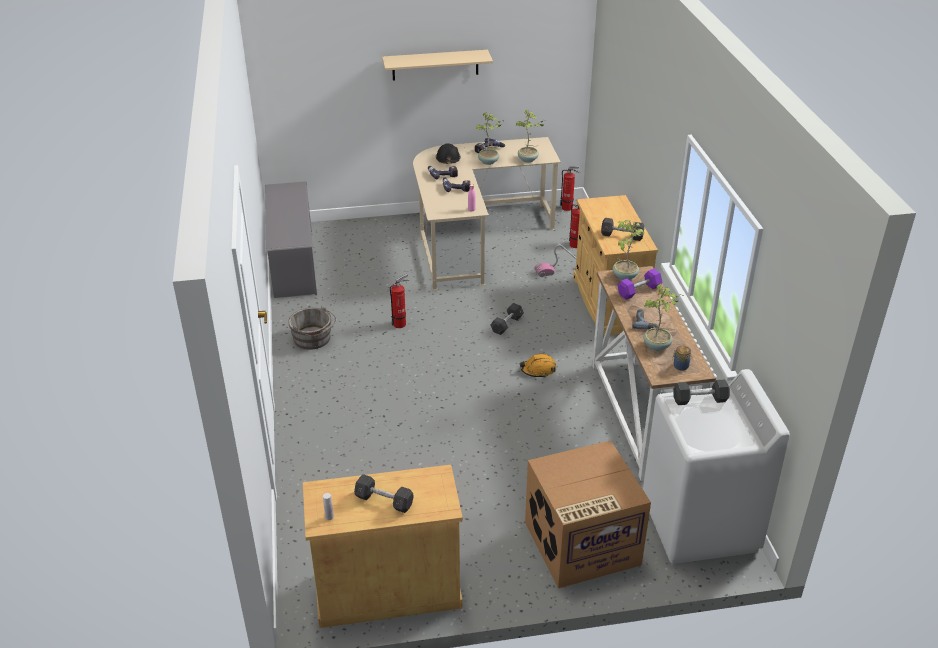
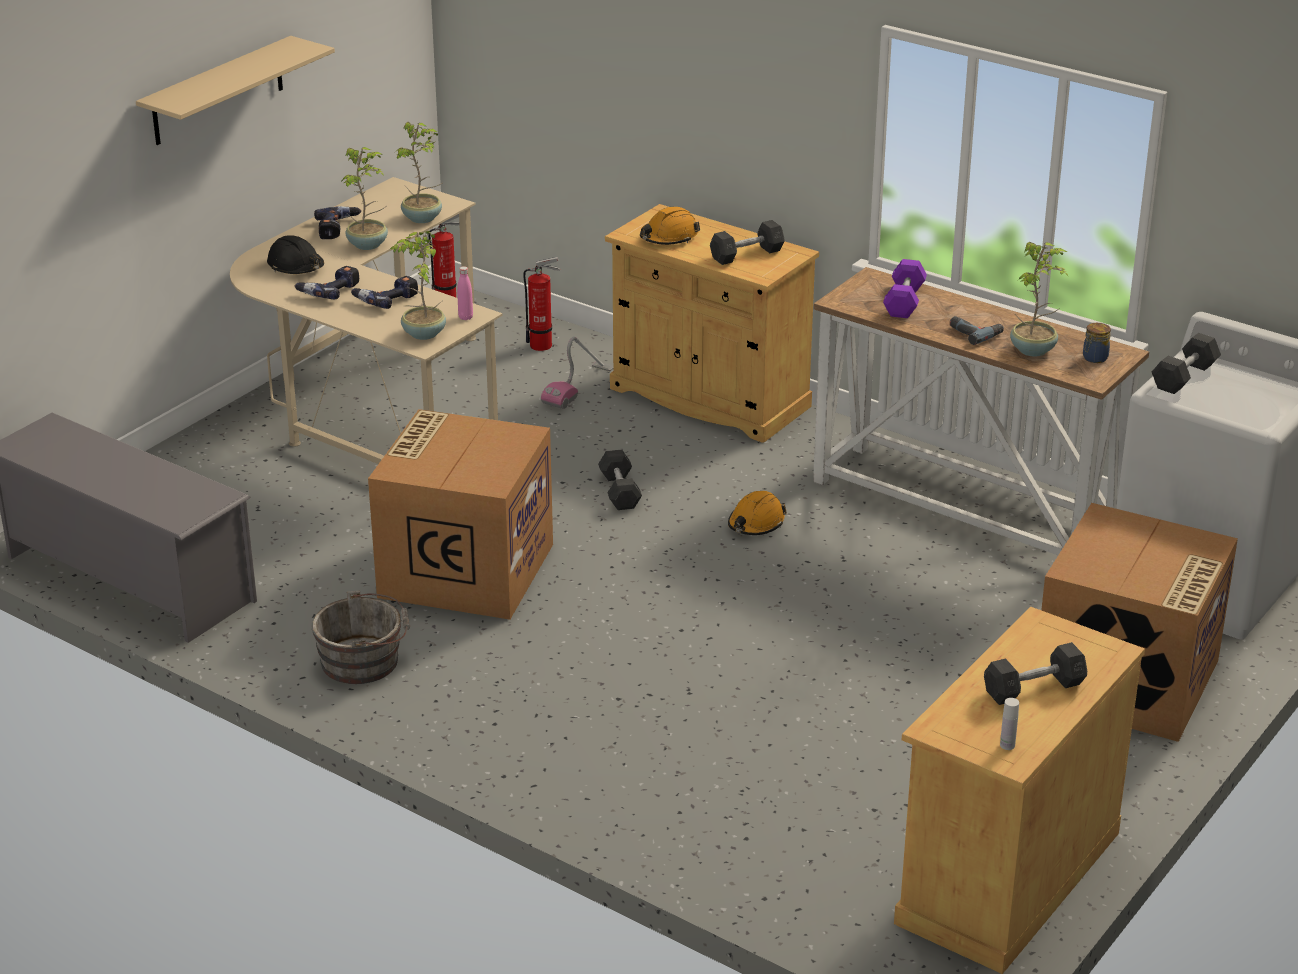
camera: 45 degrees left, 5 degrees down
(401, 323) = (465, 569): fire extinguisher -> cardboard box
(602, 212) = (669, 237): none -> orange hard hat
(624, 276) = (857, 293): potted plant -> potted plant (423, 334)

